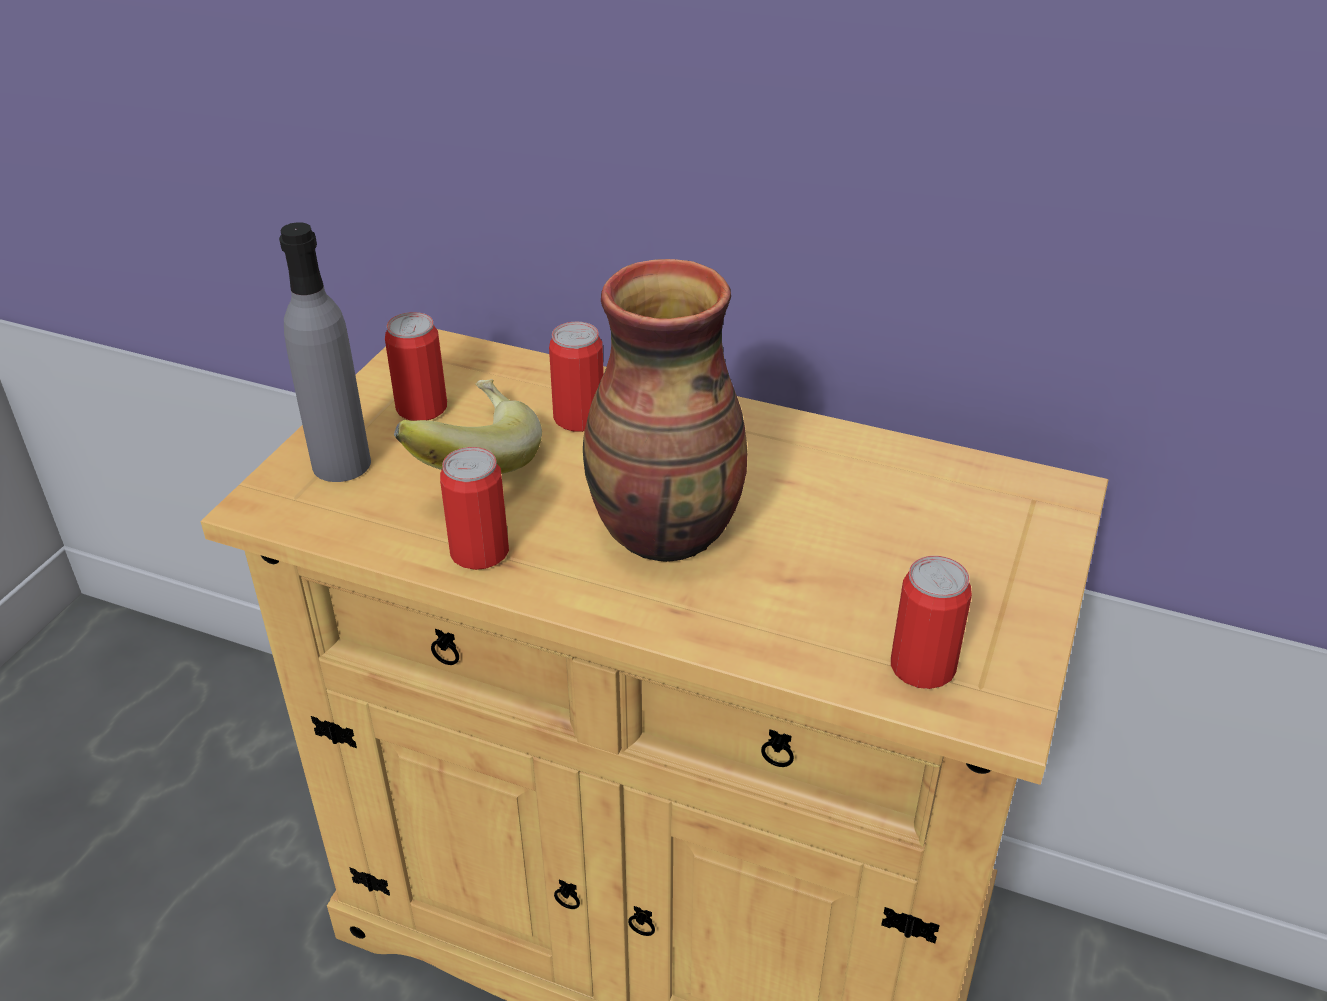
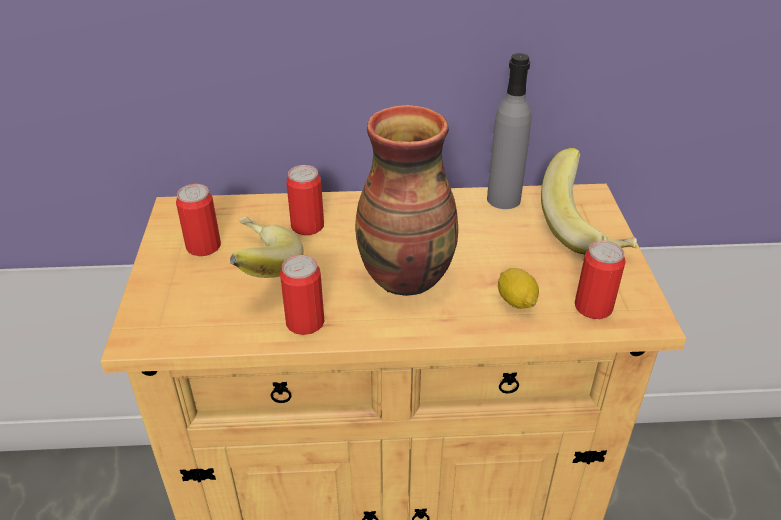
camera: 25 degrees left, 0 degrees up
(341, 464) = (175, 296): grey bottle -> grey bottle (503, 199)
(804, 618) = (516, 301): none -> lemon
(1008, 543) = (585, 229): none -> banana

